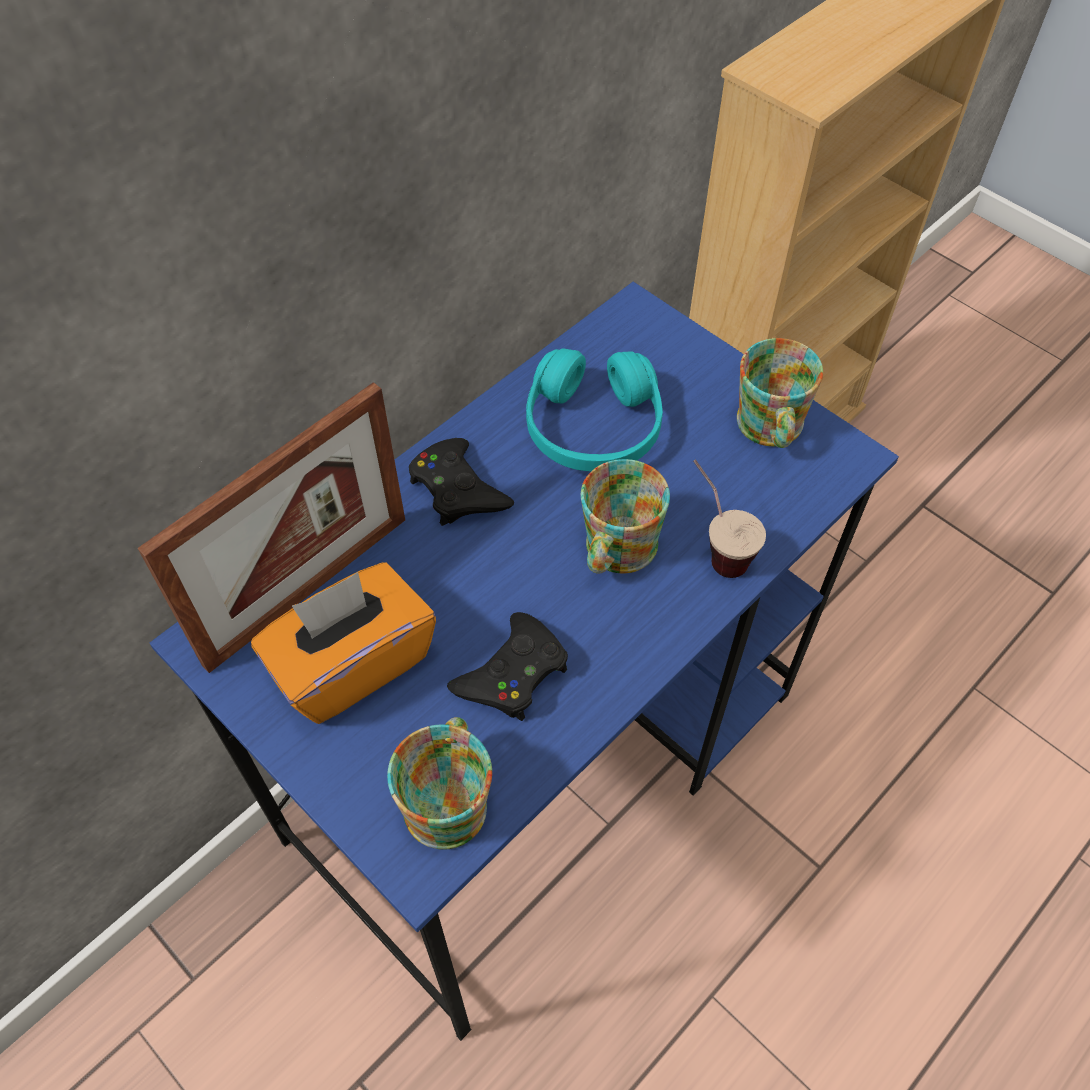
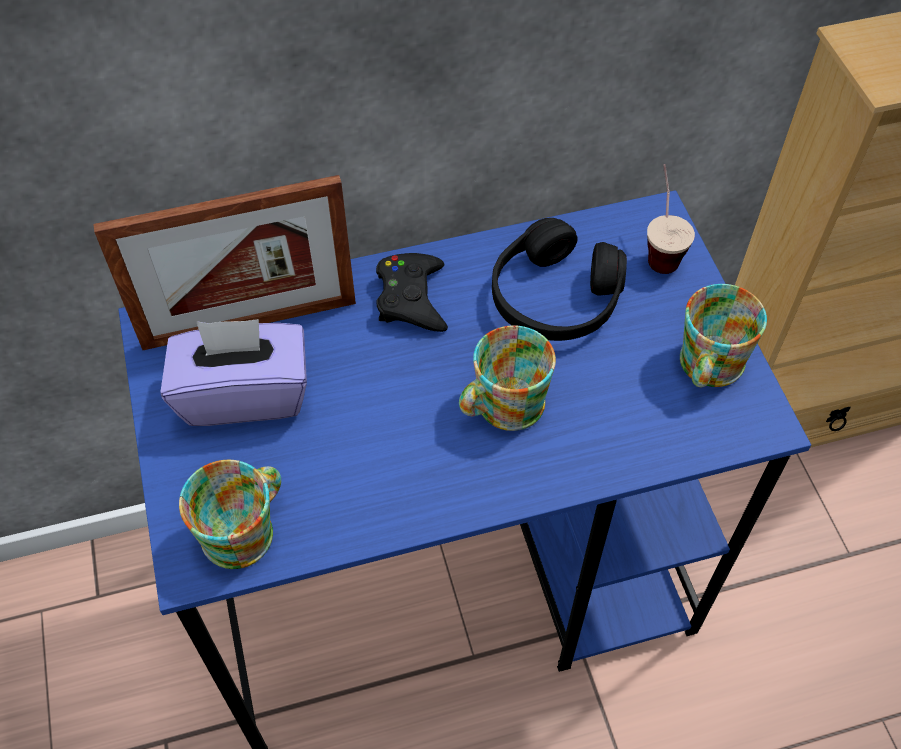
camera: 30 degrees right, 0 degrees up
(352, 663) = (244, 393): orange tissue box -> purple tissue box
(513, 673) = (355, 462): black game controller -> none
(593, 426) = (555, 297): turquoise headphones -> black headphones
(715, 547) = (587, 443): cup -> cup (659, 248)

